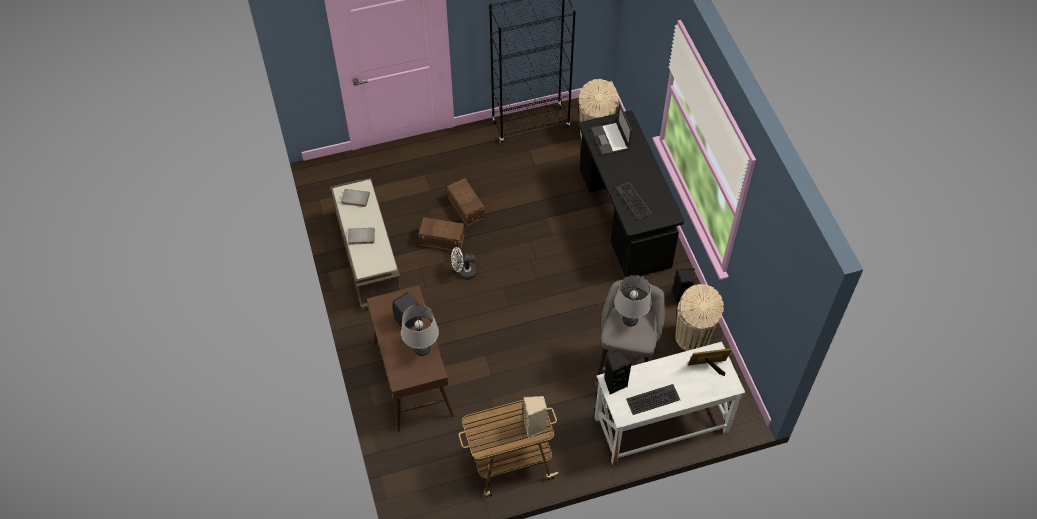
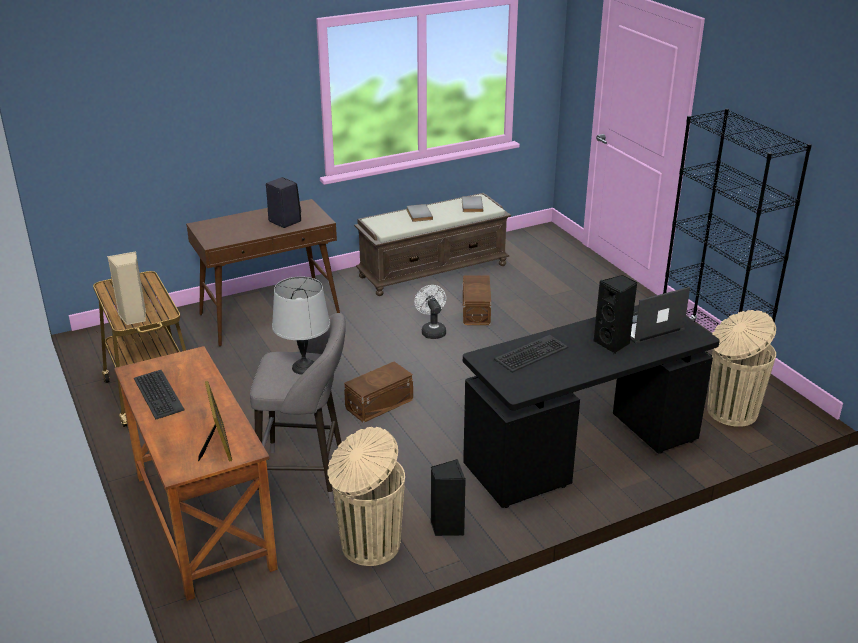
camera: 80 degrees right, 25 degrees down
(422, 349) = (244, 233): grey table lamp -> none
(466, 209) = (533, 321): brown storage box -> brown storage box (378, 404)
(614, 383) = (189, 360): black speaker -> black speaker (613, 344)
(661, 425) = (202, 521): white desk -> brown desk

